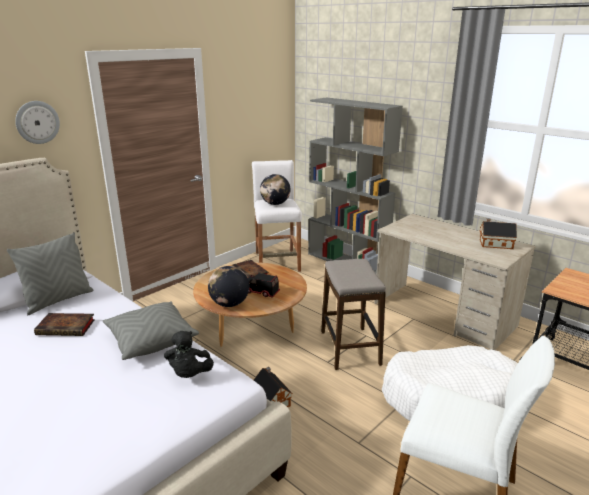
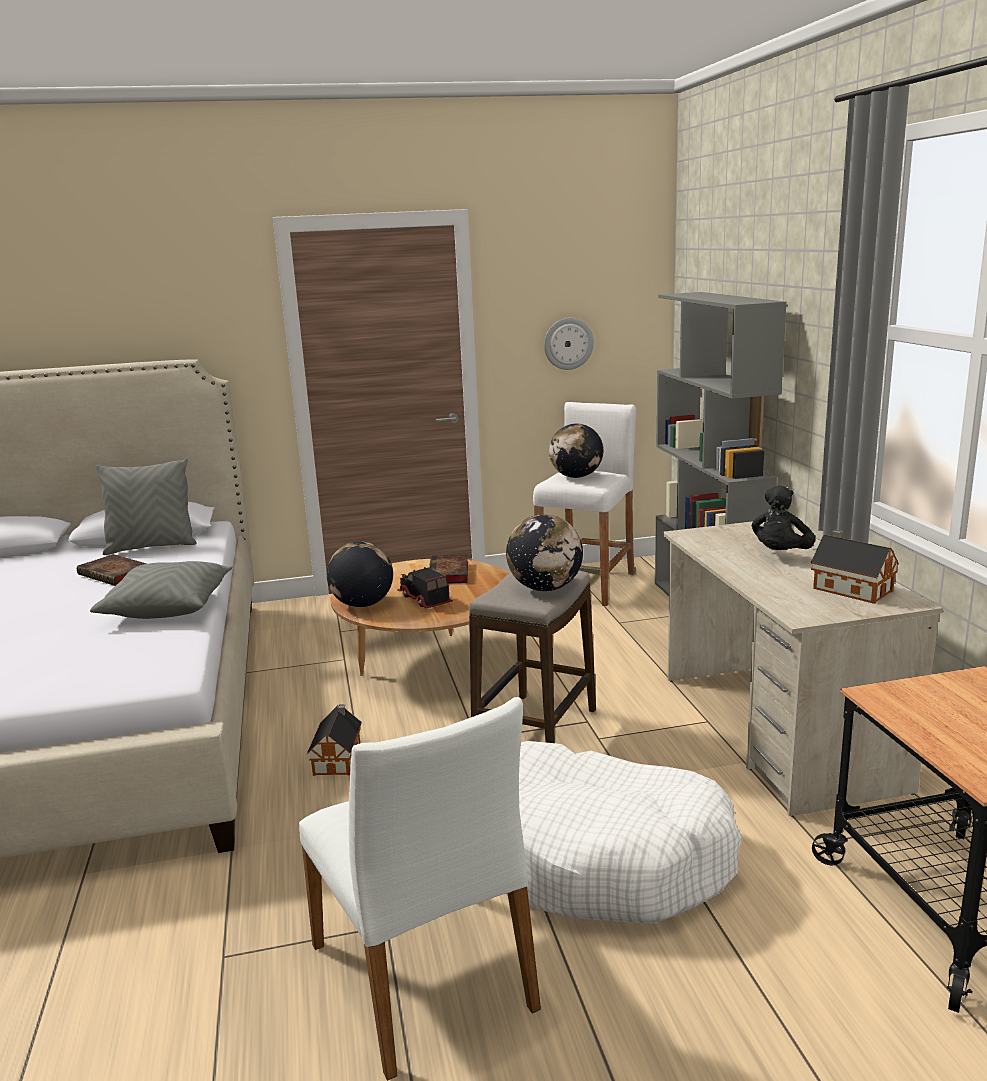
camera: 35 degrees right, 5 degrees down
(37, 122) = (198, 312): wall clock -> wall clock (568, 343)
(189, 374) = (145, 651): black plush toy -> black plush toy (780, 555)
(362, 272) = (545, 588): none -> globe

